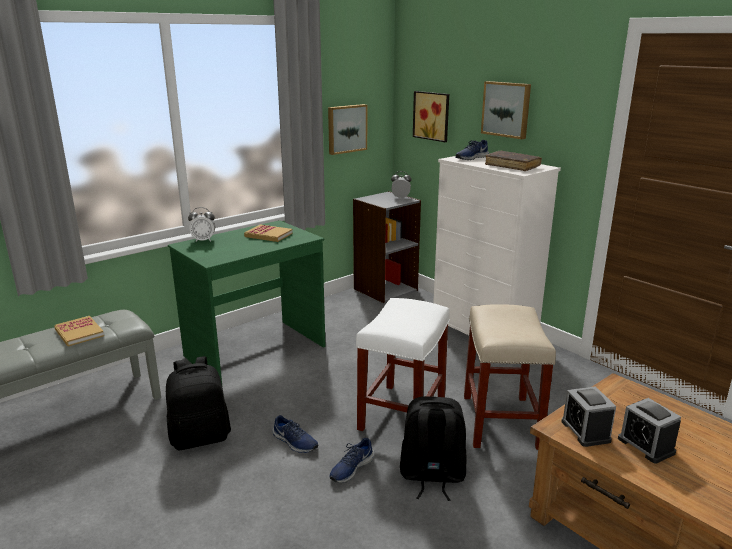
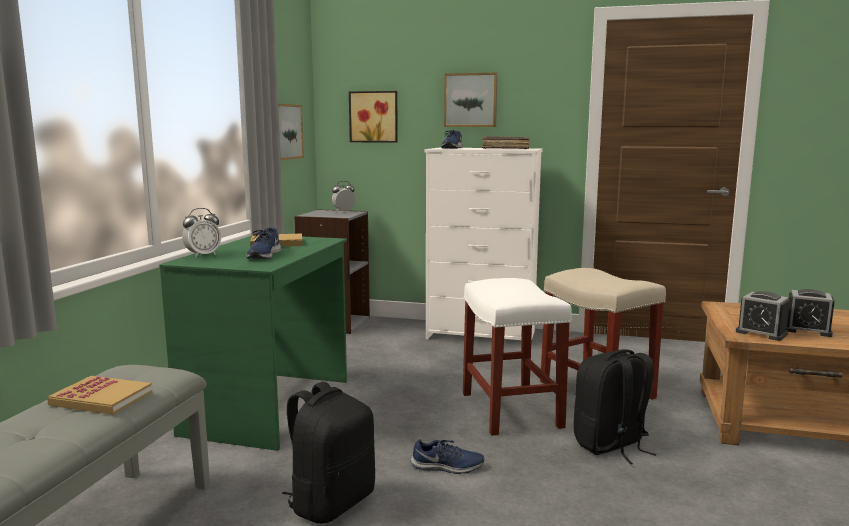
camera: 35 degrees left, 10 degrees down
(351, 468) = (536, 466): blue shoe -> blue shoe (263, 255)

